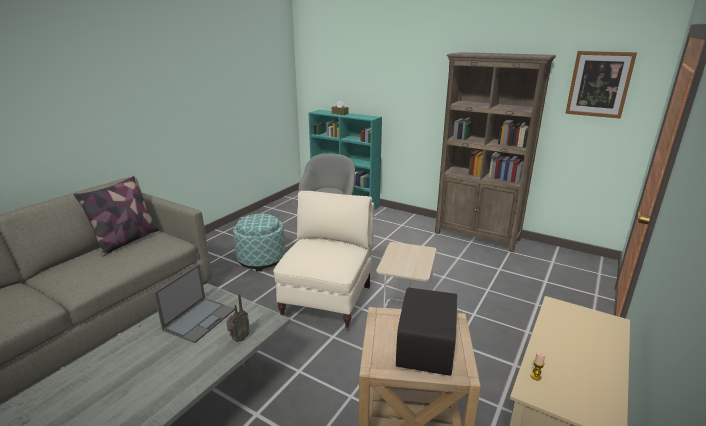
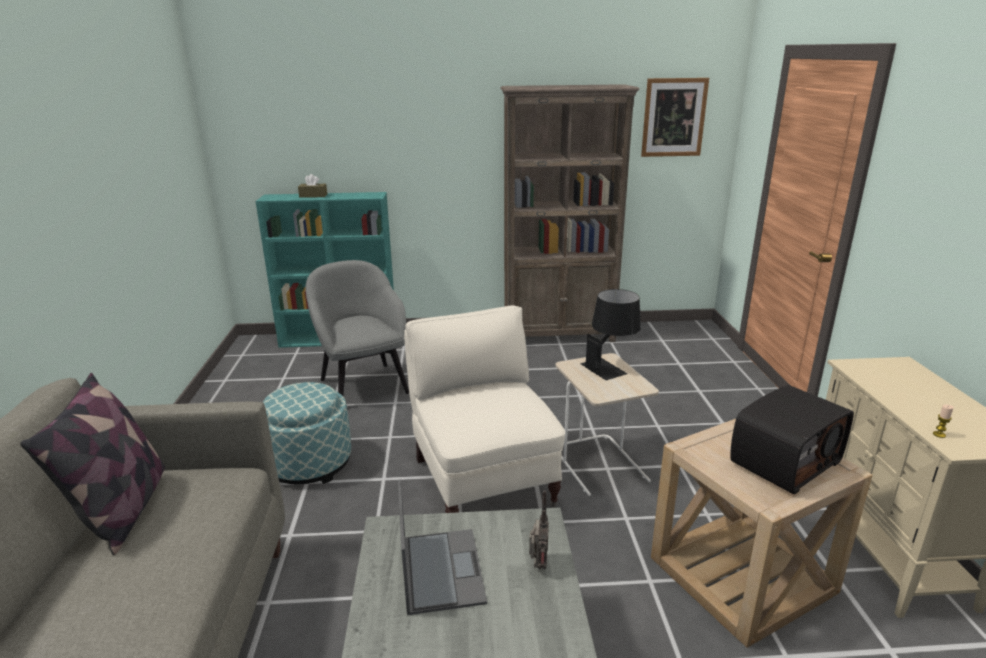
camera: 35 degrees left, 0 degrees up
(420, 254) = (610, 366): none -> black table lamp
(427, 348) = (783, 461): radio -> radio turned 105 degrees counterclockwise

